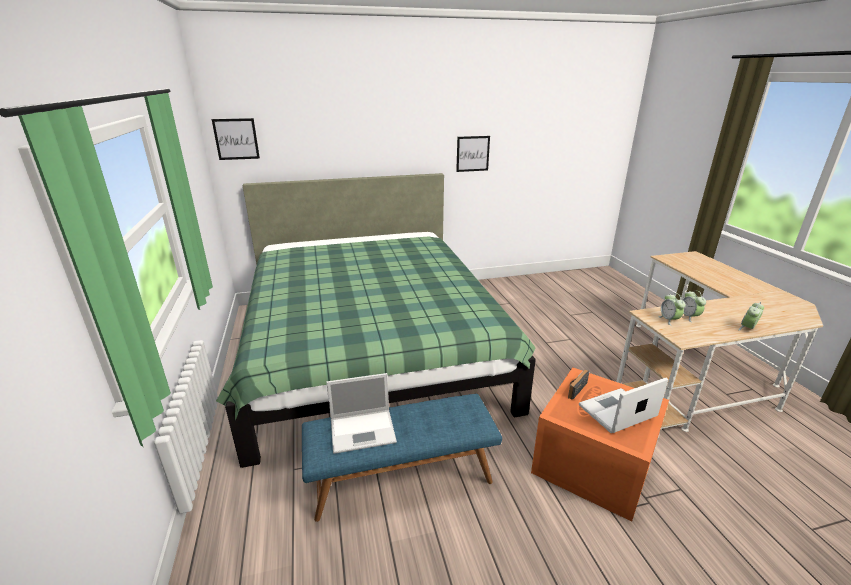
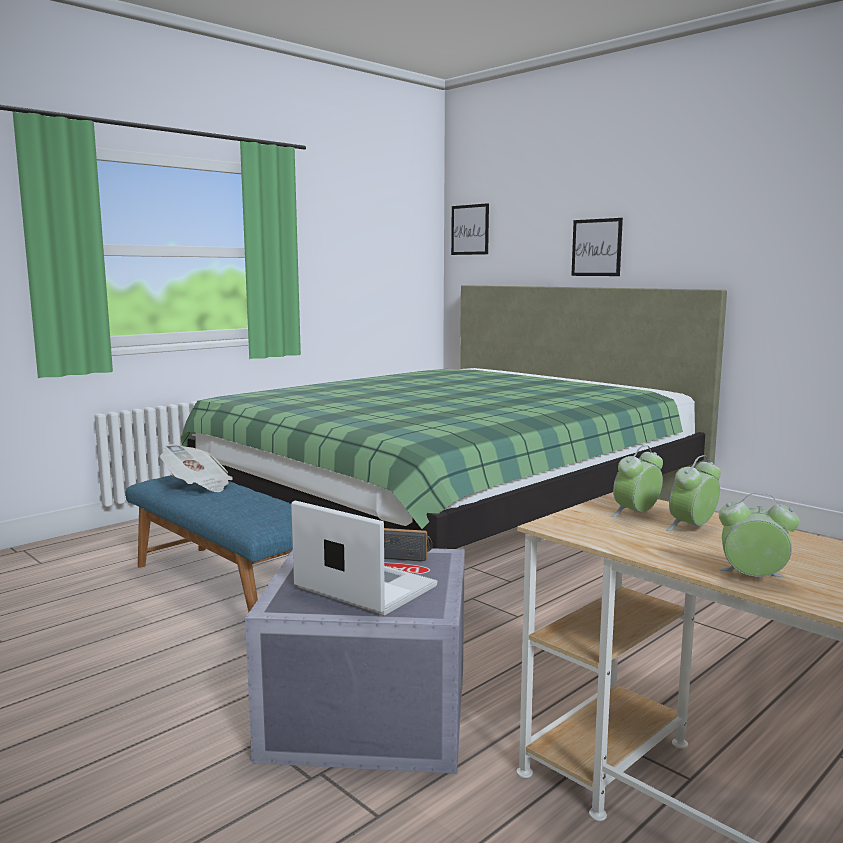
camera: 60 degrees right, 15 degrees down
(364, 430) = (198, 486): laptop -> newspaper
(472, 153) = (794, 256): picture -> picture (596, 247)
(594, 465) = (365, 712): orange storage box -> grey storage box

